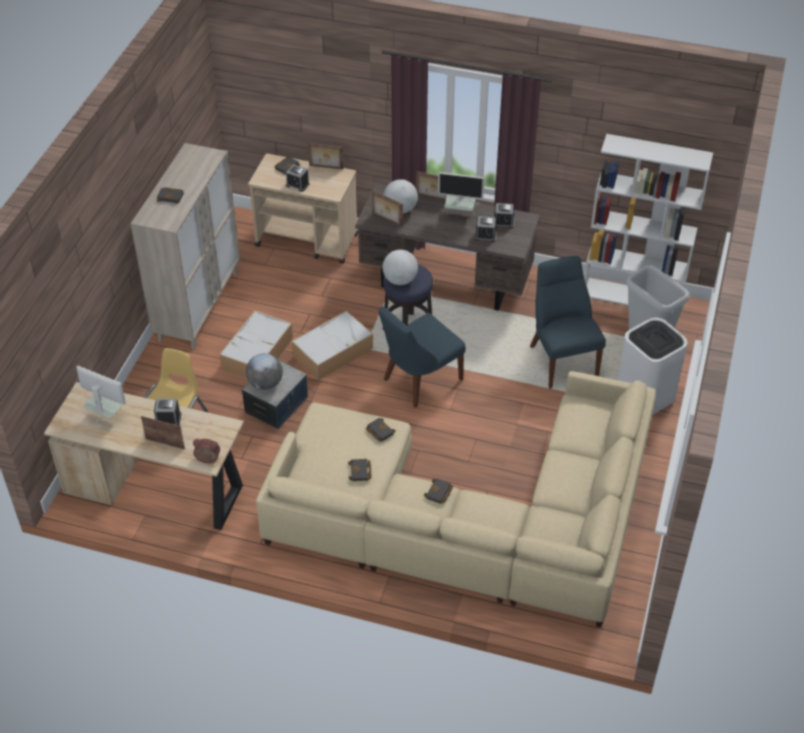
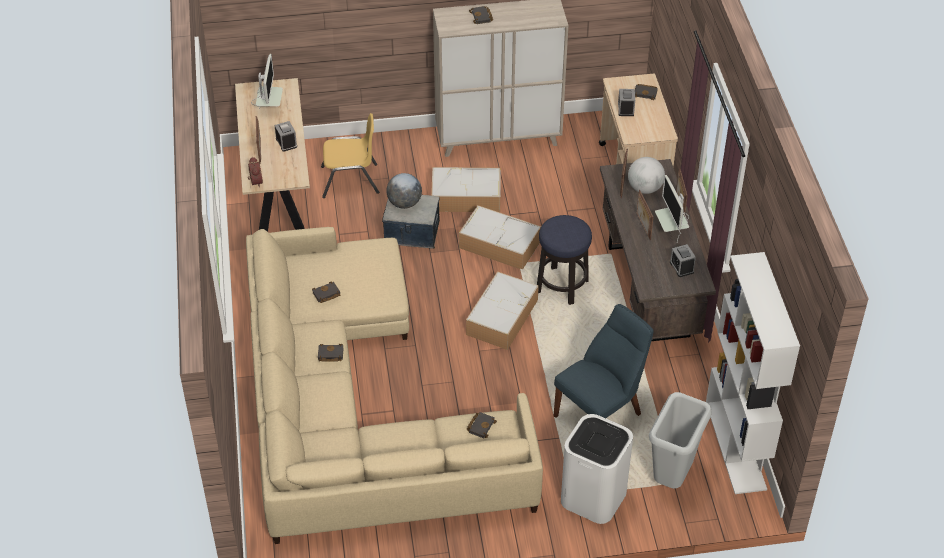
camera: 65 degrees right, 0 degrees up
(326, 167) = (665, 118): picture frame -> picture frame (643, 226)
(379, 431) = (381, 291): black book -> black book (480, 426)
(400, 280) = (556, 226): globe -> none
(419, 380) = (502, 316): blue chair -> storage box
(485, 236) = (651, 260): alarm clock -> none

